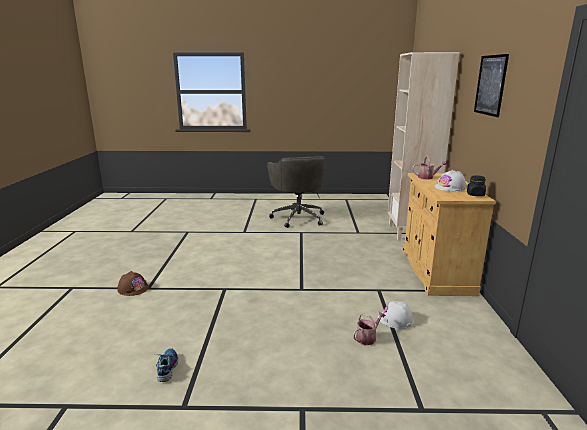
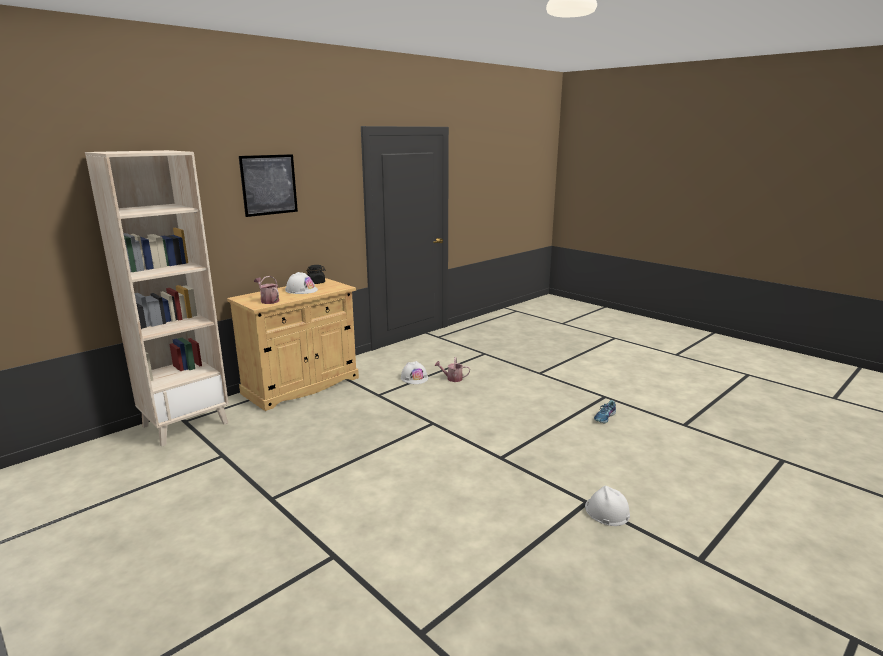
camera: 135 degrees left, 0 degrees up
(133, 288) = (607, 511): brown hard hat -> white hard hat
(298, 217) = (187, 542): grey office chair -> none

